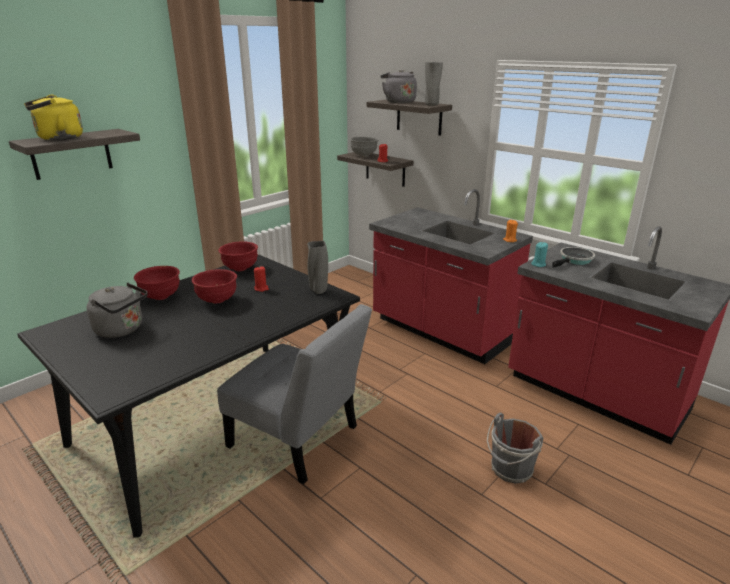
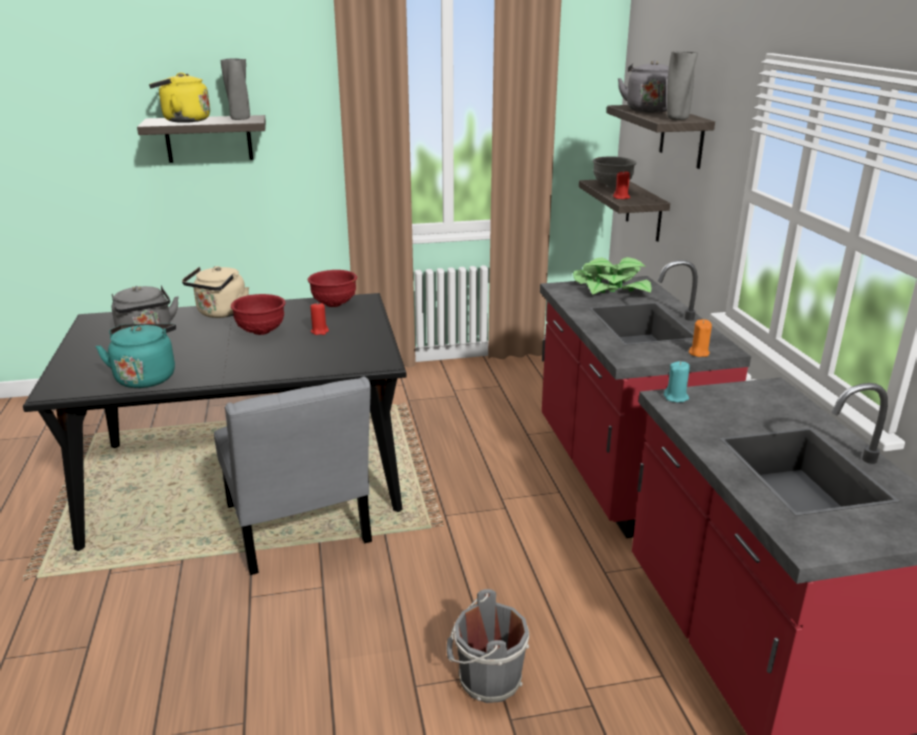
camera: 35 degrees right, 0 degrees up
(160, 297) = (221, 313): red bowl -> beige kettle
(179, 358) = (146, 377): none -> turquoise kettle
(319, 290) = (371, 351): grey vase -> grey vase (240, 118)
(411, 217) = (610, 288): none -> potted plant
(574, 260) = (748, 409): frying pan -> none

